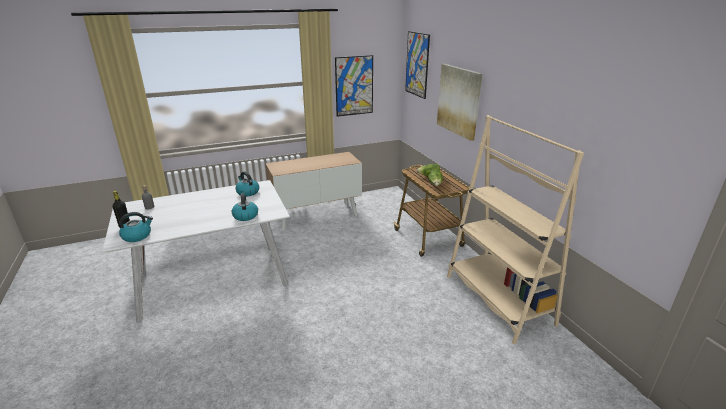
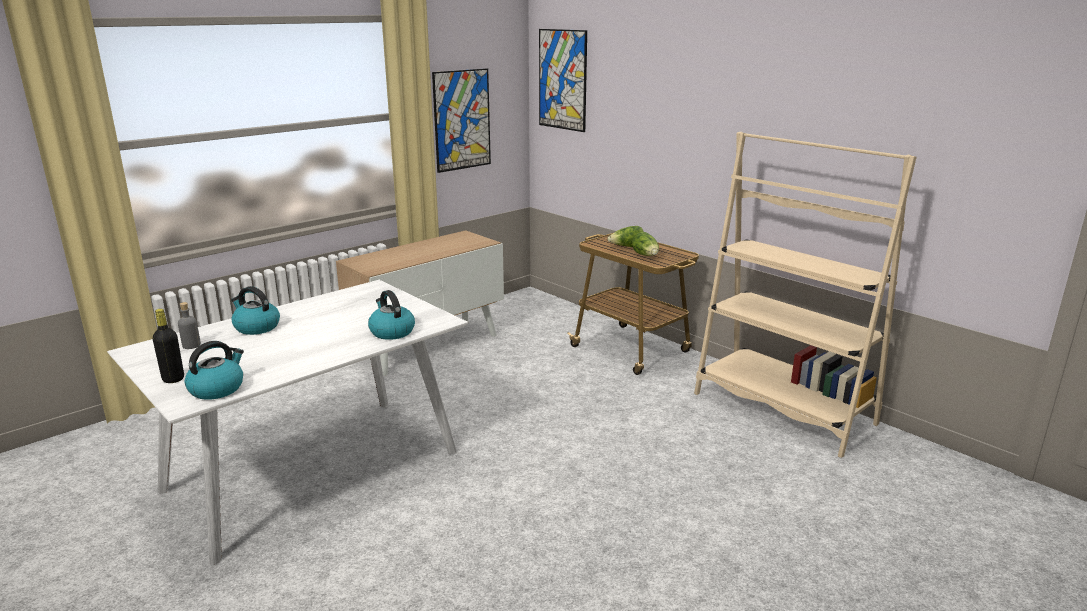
camera: 20 degrees left, 5 degrees down
(247, 192) = (358, 300): kettle -> kettle (256, 327)
(459, 101) = (656, 125): picture -> none

